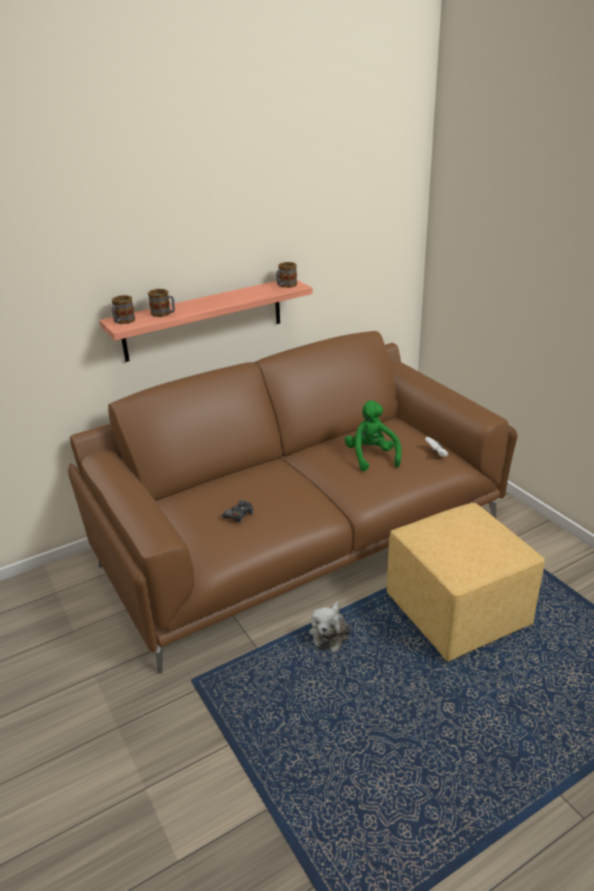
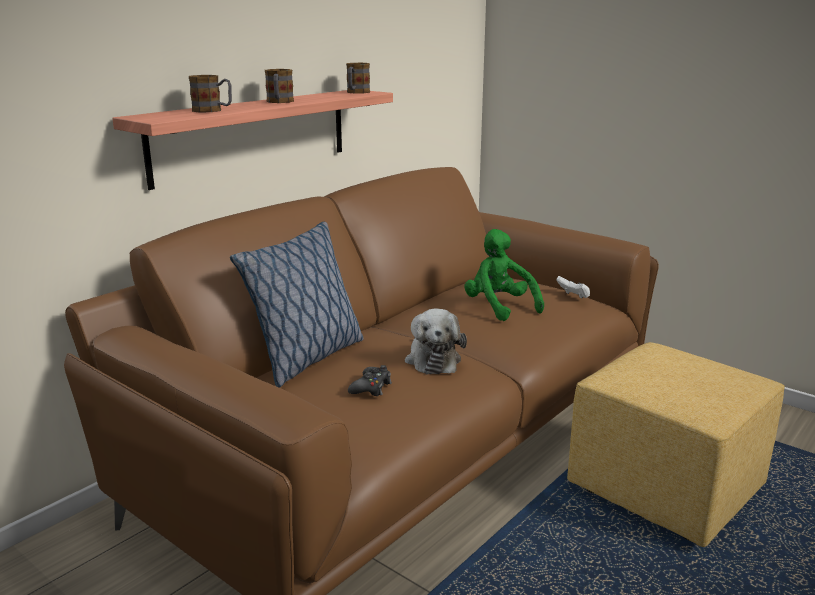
camera: 20 degrees left, 10 degrees down
(123, 322) = (155, 116): mug -> mug (279, 102)
(216, 483) = (307, 359): none -> pillow
(330, 633) = (521, 549): plush toy -> plush toy (433, 359)

